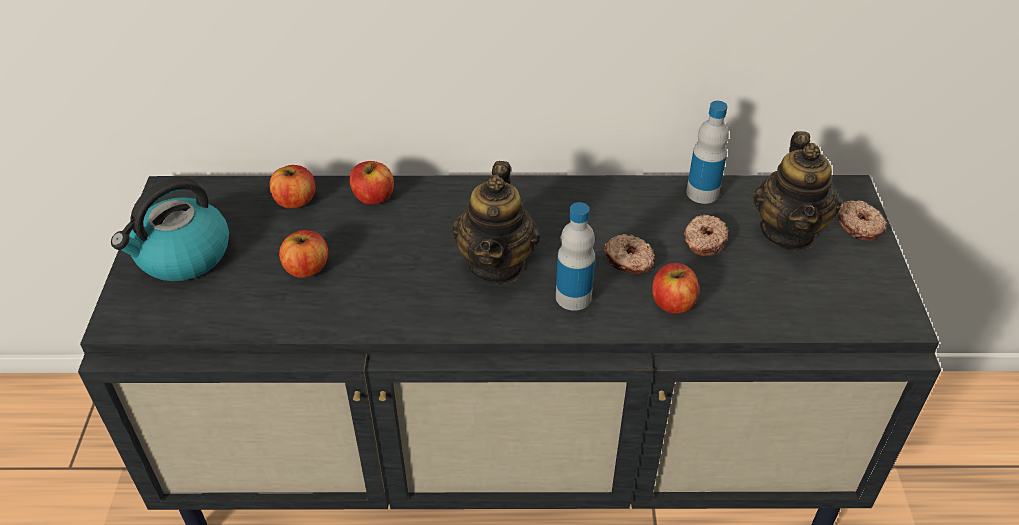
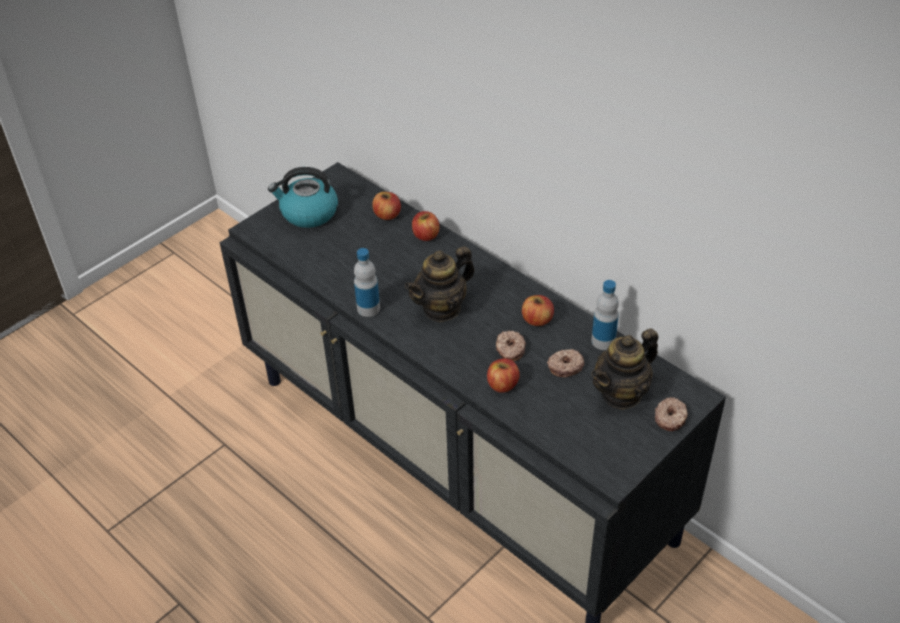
camera: 45 degrees right, 0 degrees up
(306, 268) = (353, 253): apple -> apple (537, 320)
(573, 297) = (457, 348): bottle -> bottle (368, 308)

